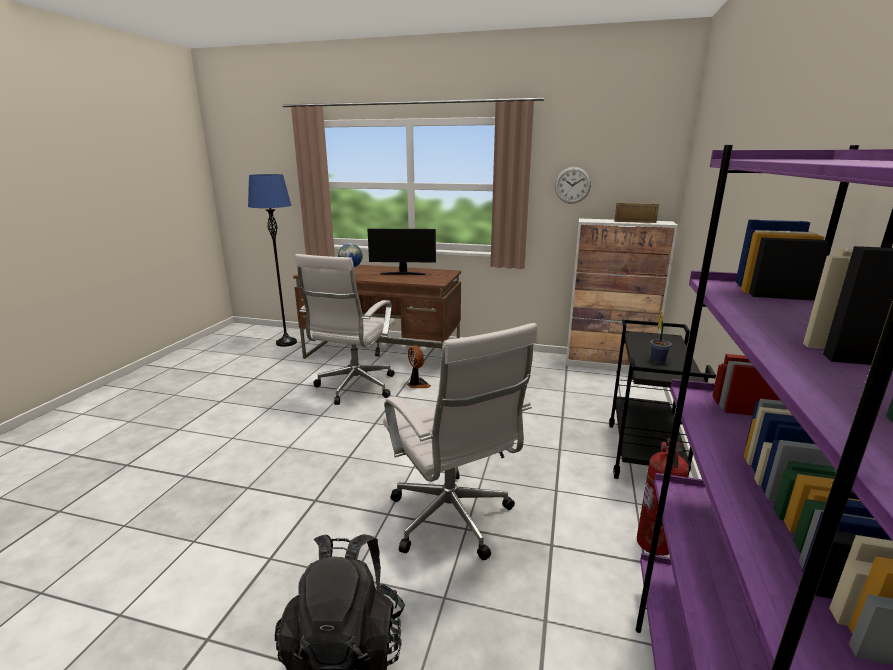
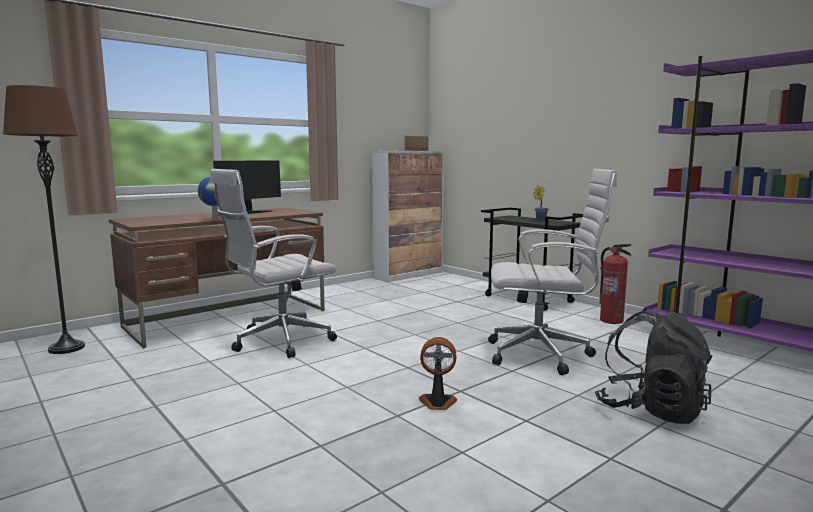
camera: 55 degrees left, 10 degrees down
(286, 342) = (66, 348): blue floor lamp -> brown floor lamp
(354, 388) = (278, 342): white office chair -> white office chair turned 90 degrees clockwise
(417, 384) = (323, 321): fan -> fan (437, 403)
(572, 185) = (363, 122): wall clock -> none

